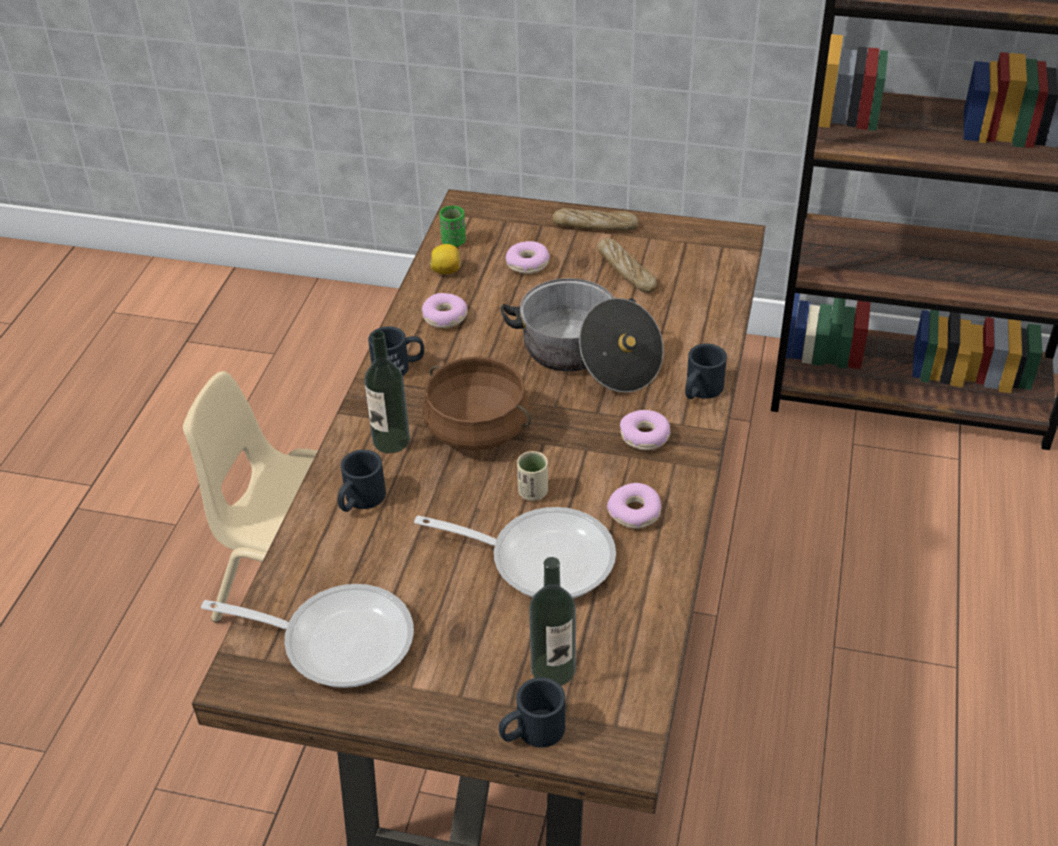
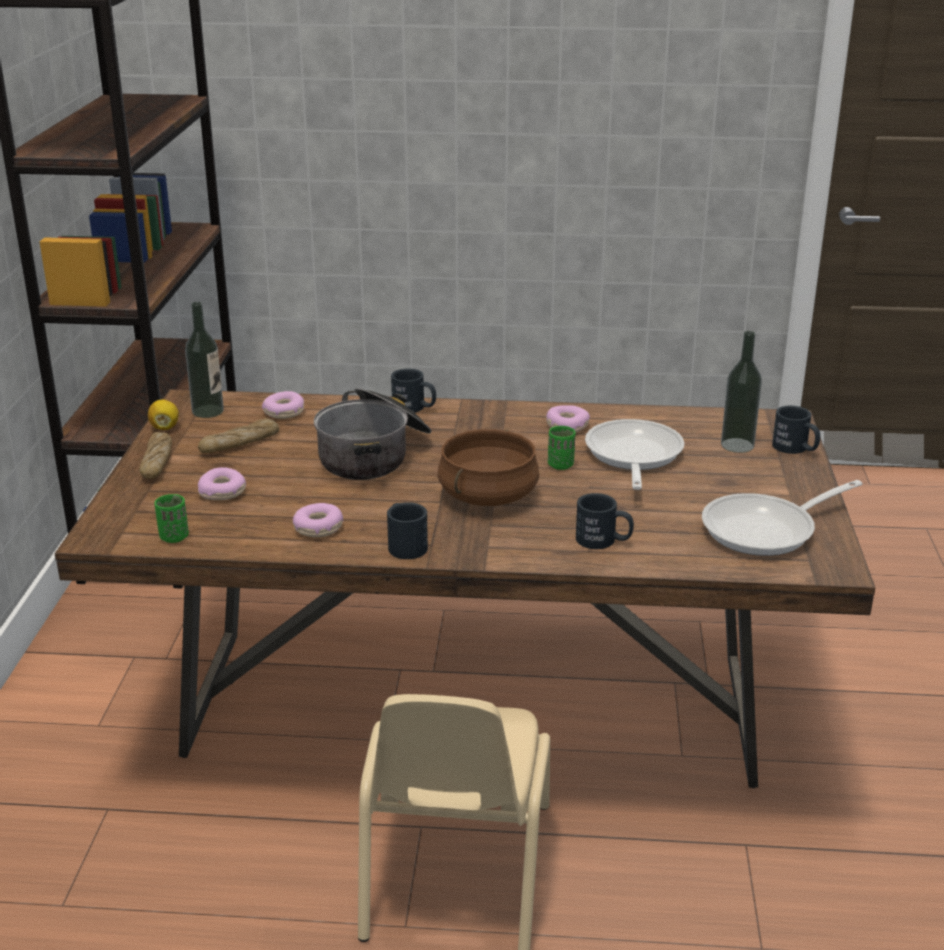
camera: 100 degrees left, 15 degrees down
(337, 640) = (767, 530): frying pan -> frying pan turned 120 degrees counterclockwise
(391, 440) = (517, 535): bottle -> bottle (208, 411)
(446, 271) = (232, 536): lemon -> lemon (164, 427)
(533, 492) = (560, 465): beige cup -> green cup
(645, 437) = (477, 426): donut -> donut (284, 412)

